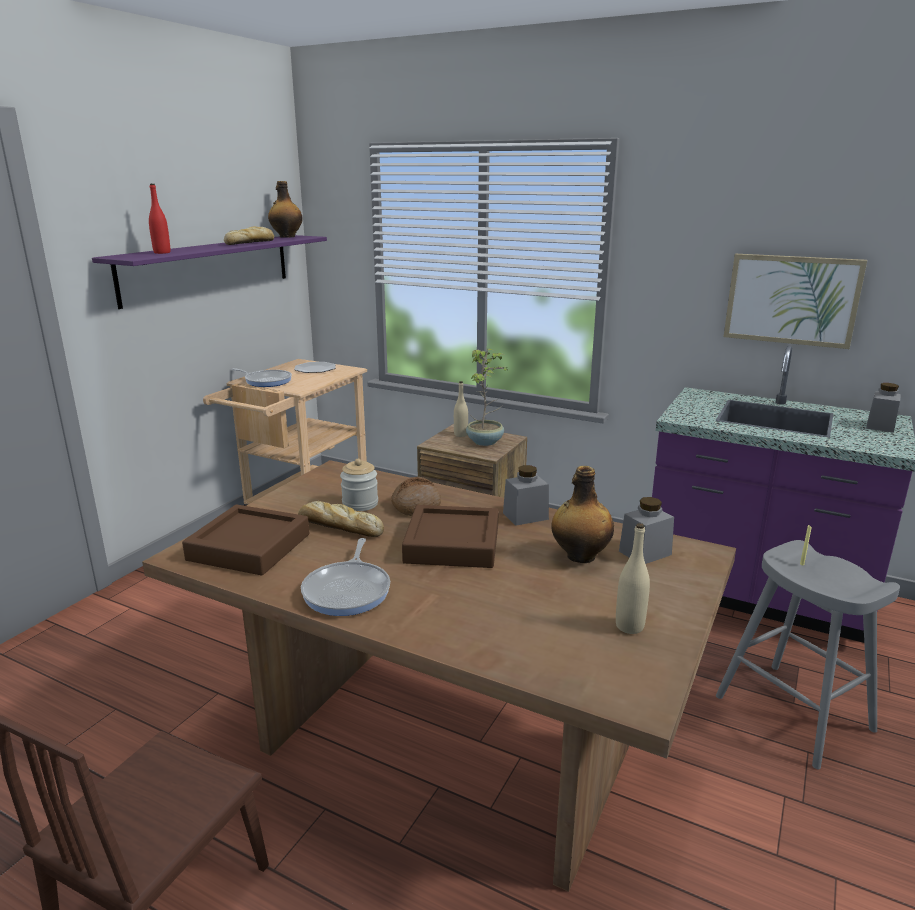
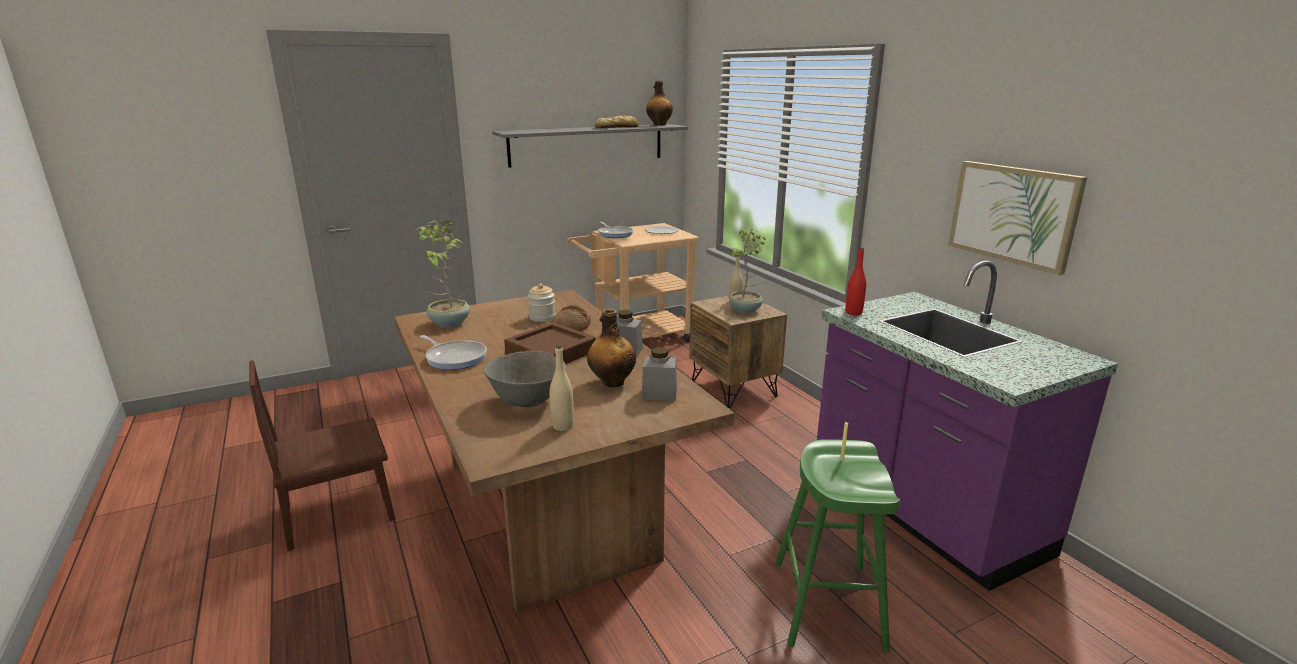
camera: 35 degrees right, 0 degrees up
(162, 252) = (537, 130): red bottle -> red bottle (853, 313)
(208, 268) = (587, 144): purple shelf -> grey shelf
(249, 547) = (448, 323): brown tray -> potted plant
(338, 527) = (508, 326): bread -> none
(348, 590) = (455, 358): frying pan -> frying pan turned 90 degrees counterclockwise
(538, 612) = (527, 401): none -> grey bowl
(794, 713) = (827, 604): grey stool -> green stool
(880, 426) = (1050, 362): grey jar -> none

